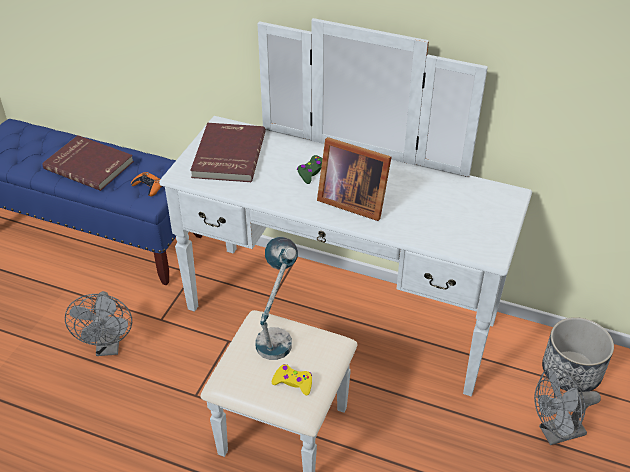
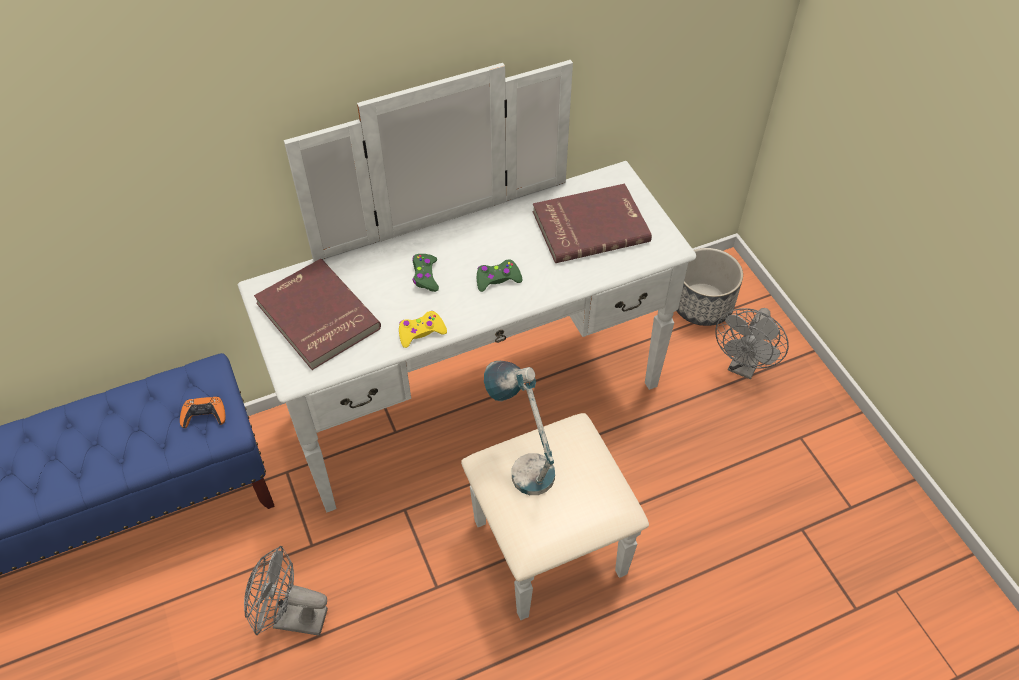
camera: 45 degrees left, 10 degrees up
(90, 164) = (97, 441): red book -> red book (589, 225)
(109, 347) = (292, 618): grey fan -> grey fan turned 150 degrees clockwise
(293, 382) = (589, 494): yellow game controller -> yellow game controller (421, 332)
(351, 200) = (497, 279): picture frame -> green game controller

